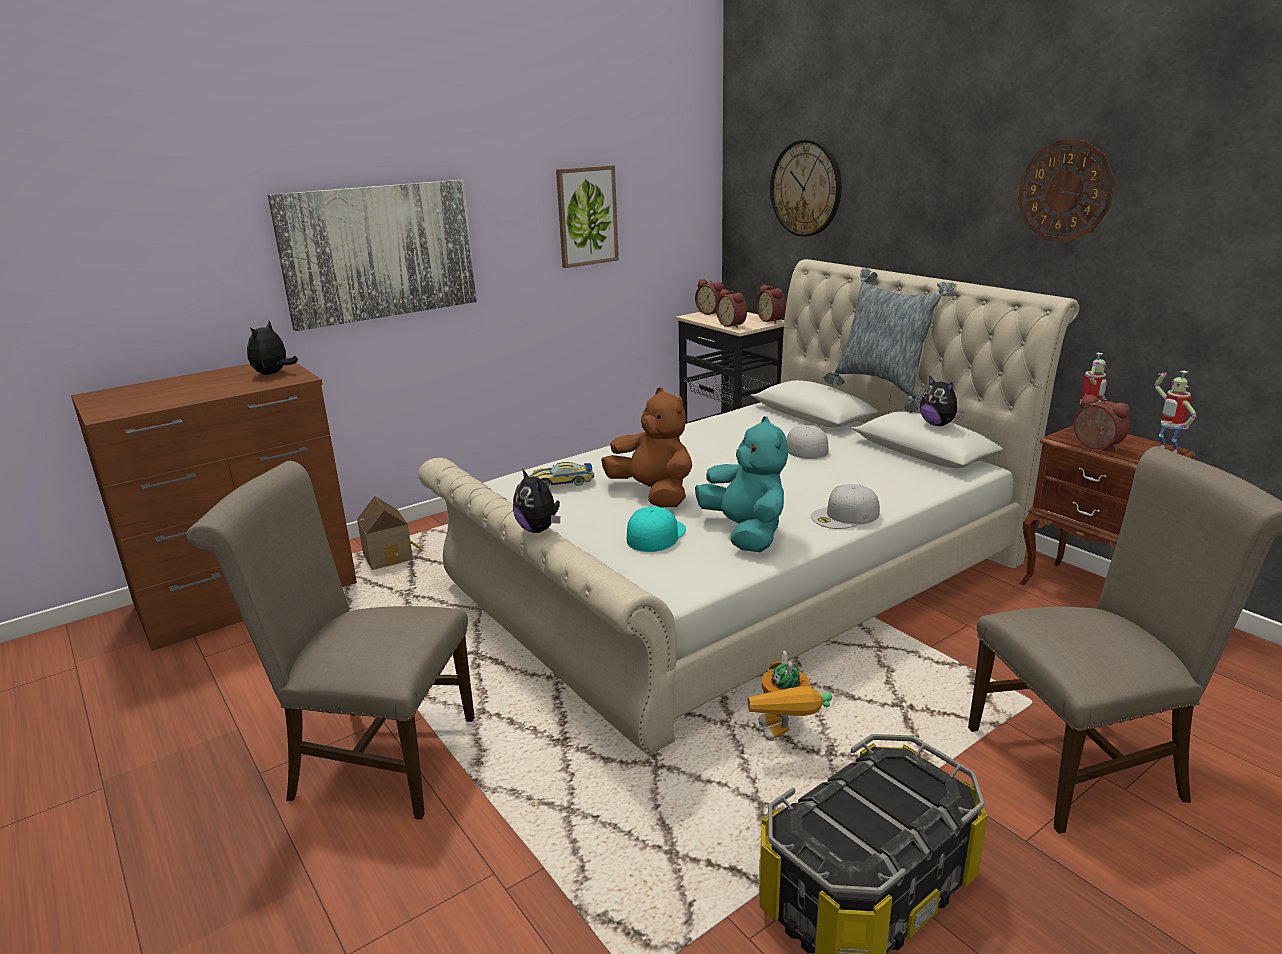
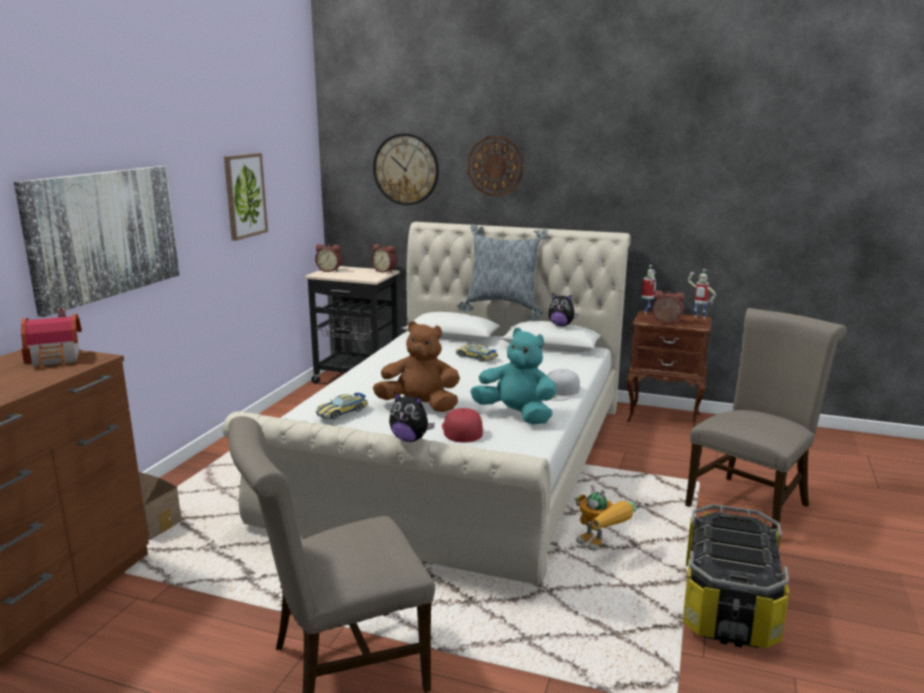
camera: 35 degrees left, 5 degrees down
(273, 374) = (57, 359): plush toy -> toy house
(655, 534) = (461, 430): turquoise cap -> red cap
(733, 325) = (362, 277): alarm clock -> none
(802, 448) = (476, 357): white cap -> toy car
(1065, 191) = (611, 167): wall clock -> wall clock (495, 166)

